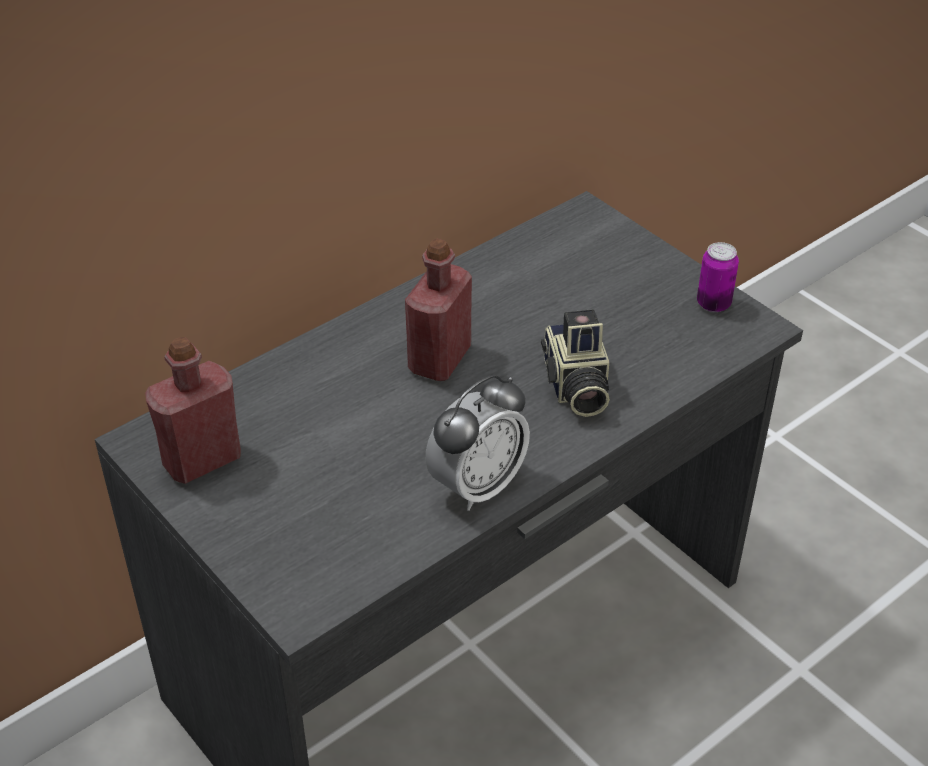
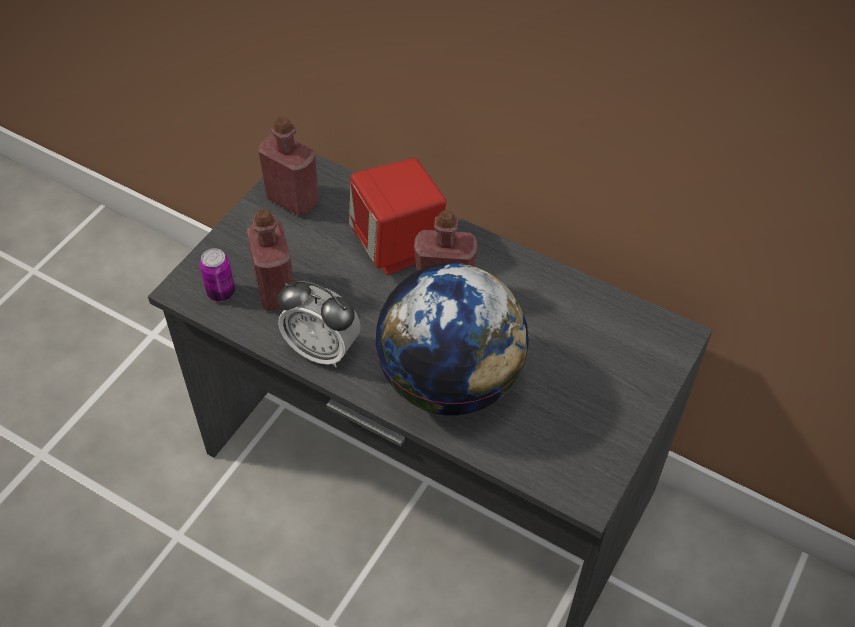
camera: 70 degrees right, 10 degrees up
(346, 381) = (398, 246): none -> red speaker
(355, 510) = (276, 290): none -> red bottle
(575, 387) = (450, 382): camera -> globe
(713, 304) = (601, 456): can -> can (221, 292)

